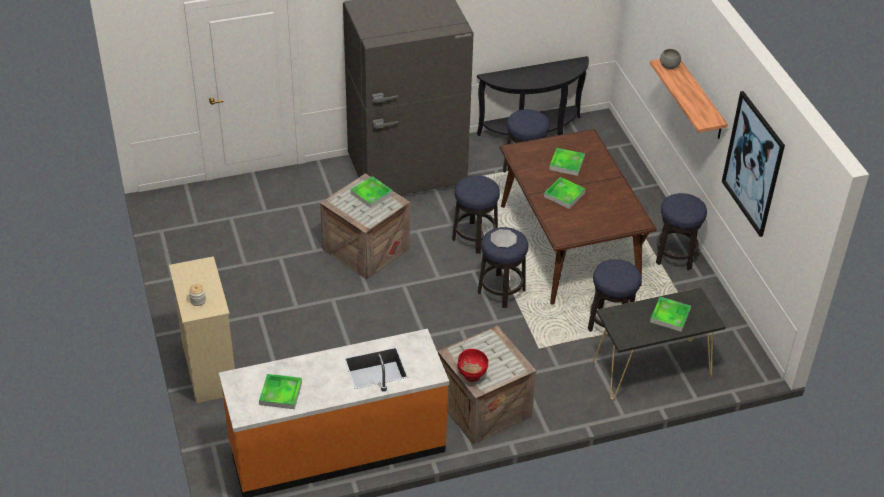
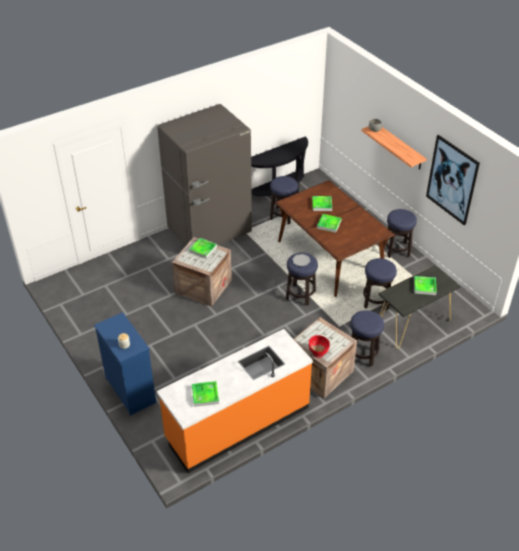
camera: 15 degrees left, 0 degrees up
(210, 369) = (130, 390): beige dresser -> blue dresser
(474, 238) = (270, 265): stool -> stool (363, 354)

